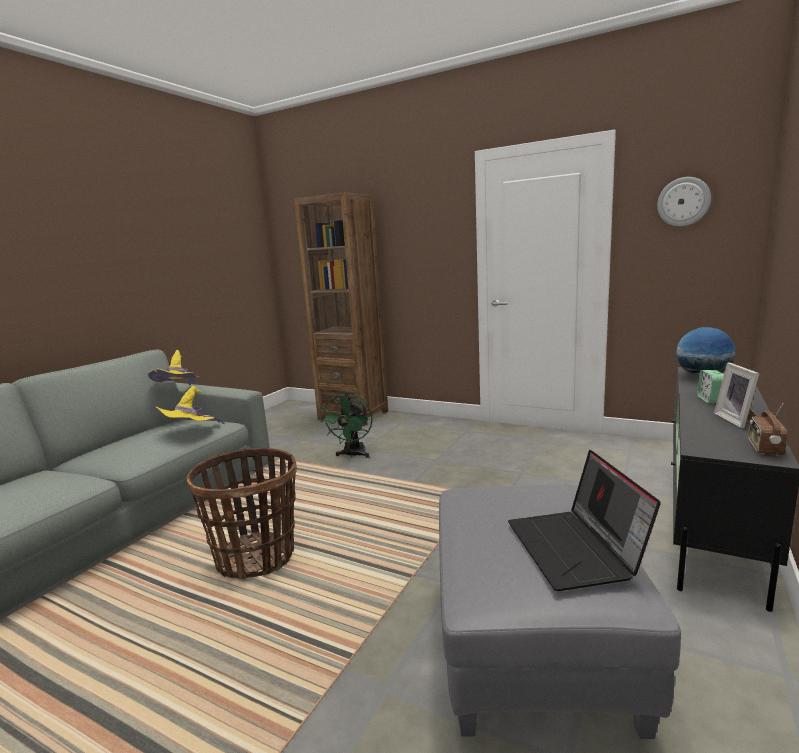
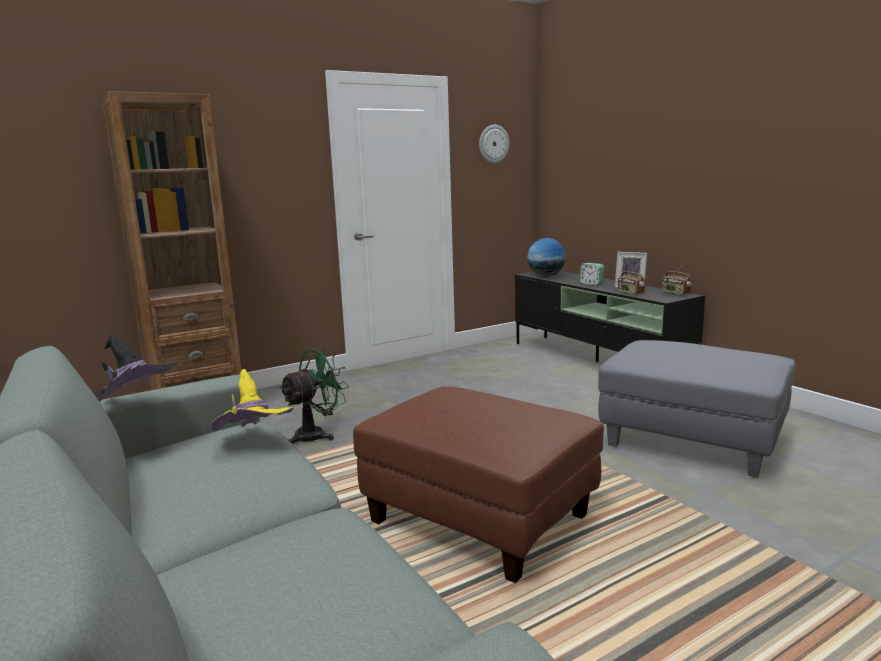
camera: 60 degrees left, 0 degrees up
(180, 393) = (134, 409): yellow hat -> black hat
(256, 557) = (478, 519): basket -> brown ottoman
(353, 455) = (316, 435): green fan -> green fan turned 90 degrees counterclockwise
(576, 549) = (727, 351): laptop -> none
(699, 426) = (630, 293): none -> radio

